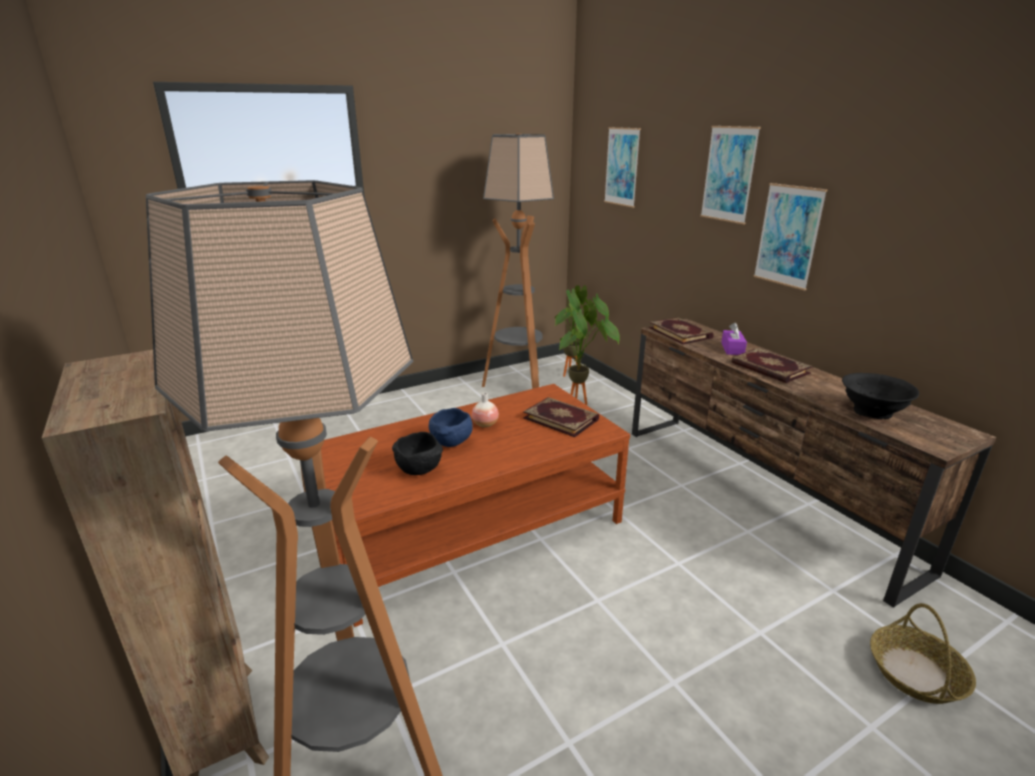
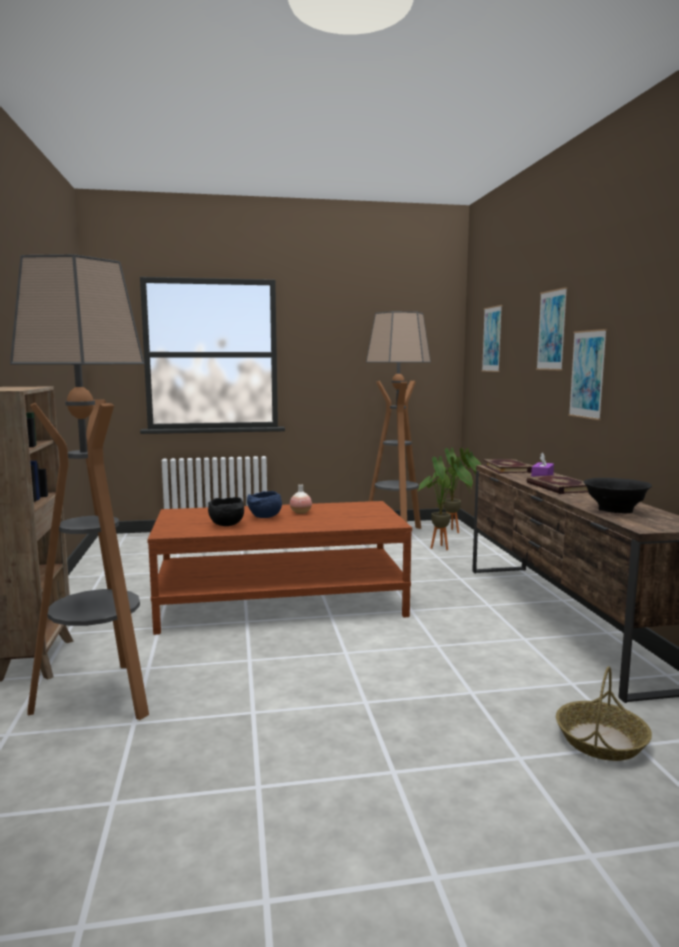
camera: 20 degrees right, 15 degrees down
(561, 418) = (364, 515): book -> none

